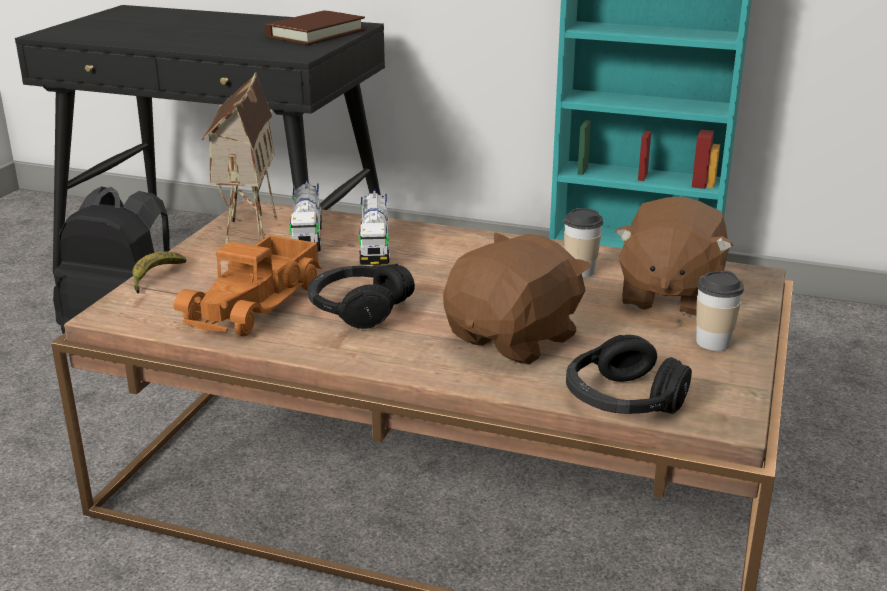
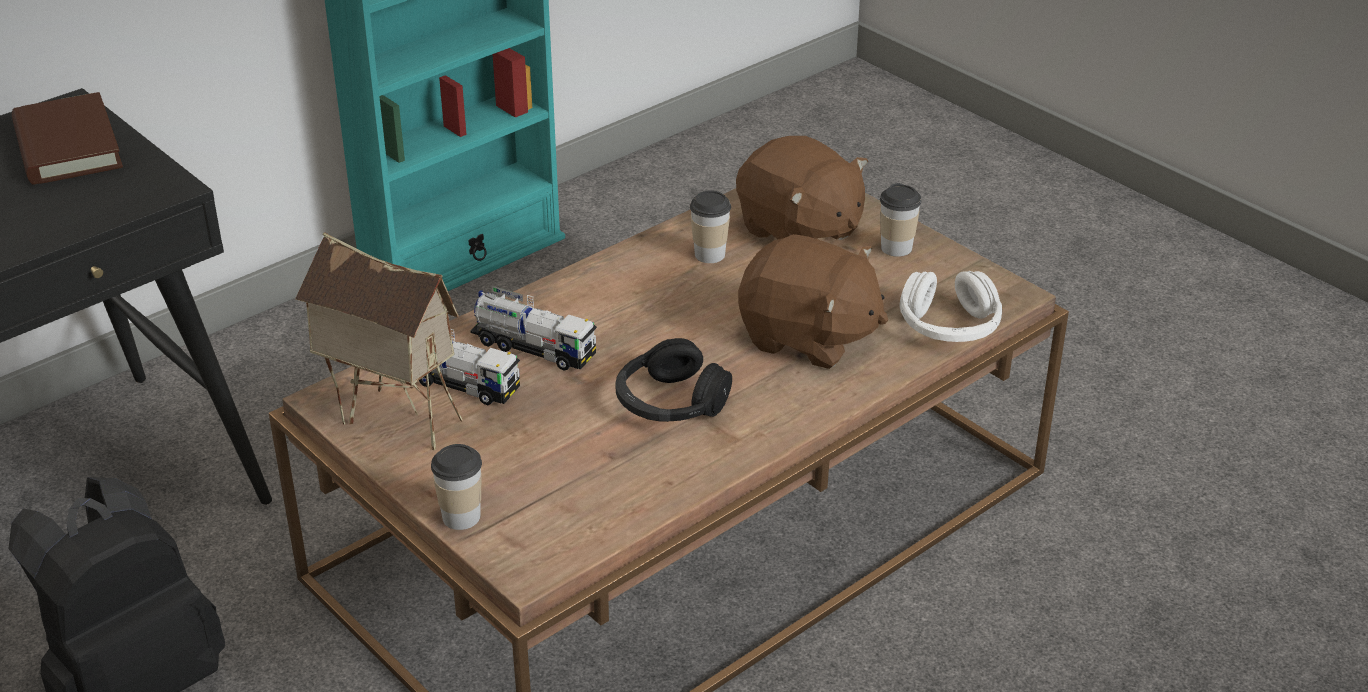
camera: 60 degrees left, 10 degrees up
(155, 278) = (461, 517): banana -> cup
(257, 303) = (597, 462): toy truck -> none
(515, 339) = (808, 338): brown plush toy -> brown plush toy turned 135 degrees clockwise
(622, 400) = (949, 326): black headphones -> white headphones

